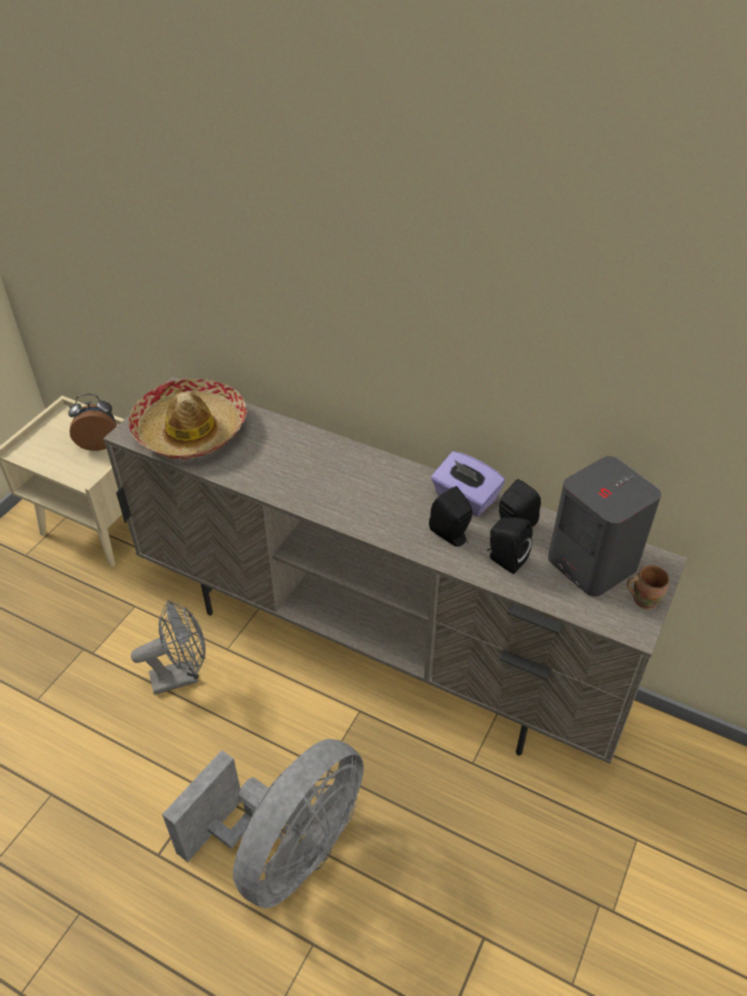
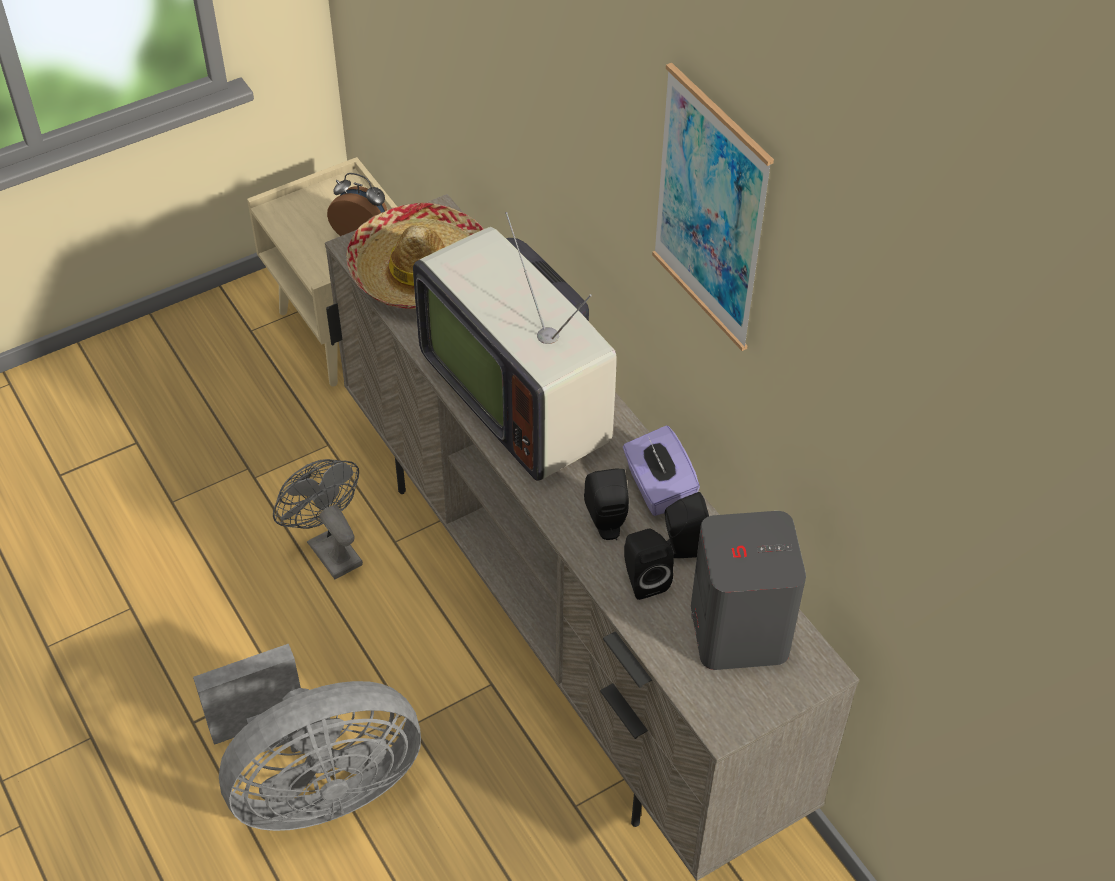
camera: 30 degrees right, 5 degrees up
(182, 675) = (329, 548): grey fan -> grey fan turned 135 degrees counterclockwise
(326, 480) = (521, 396): none -> television
(485, 246) = (710, 210): none -> picture
(643, 598) = (762, 698): brown mug -> none

